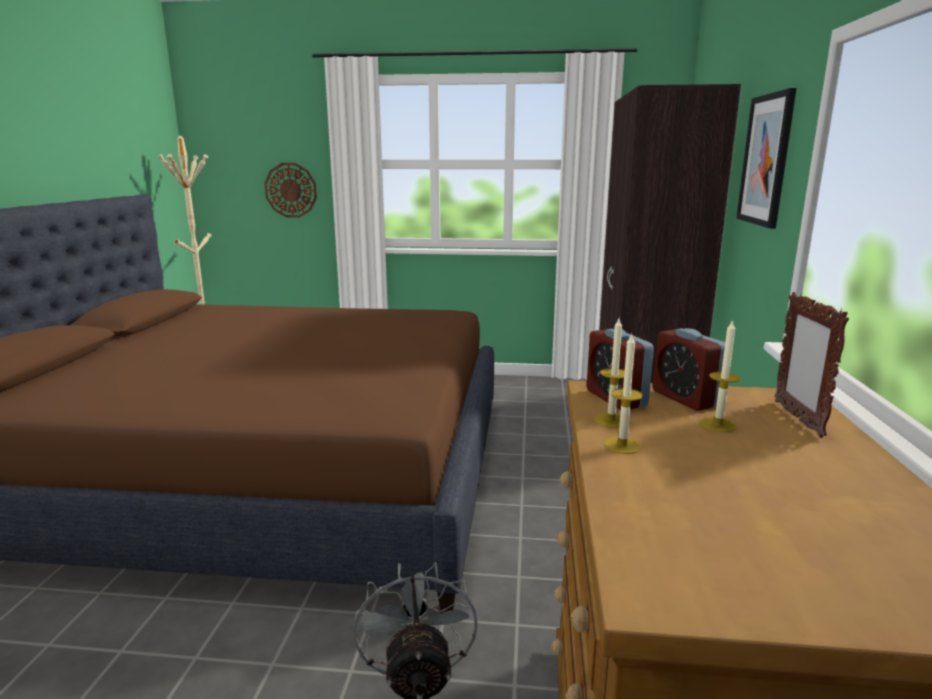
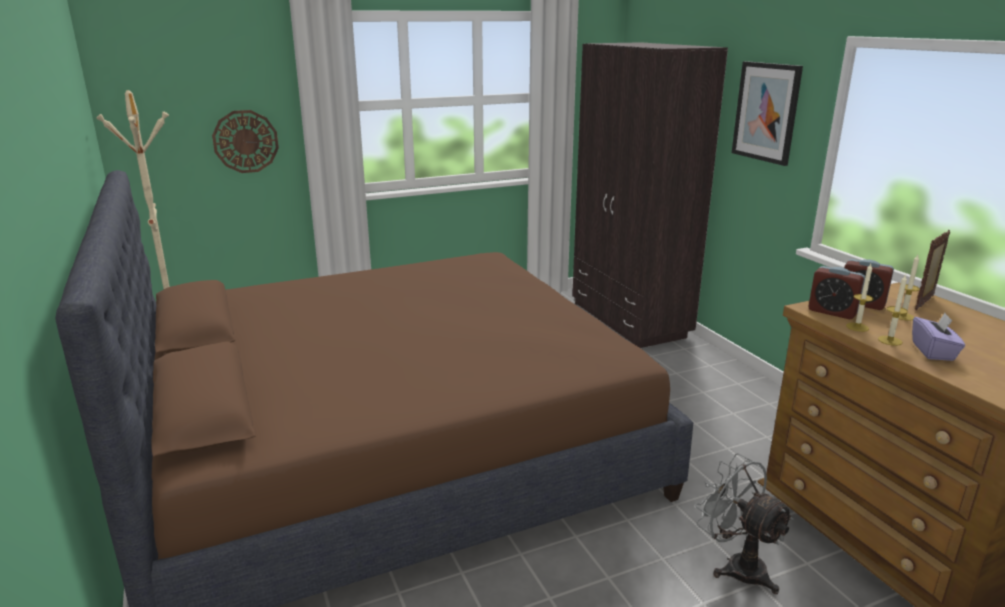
camera: 30 degrees left, 5 degrees up
(662, 475) = (933, 351): none -> purple tissue box
(797, 418) = (925, 303): picture frame -> picture frame turned 75 degrees clockwise

